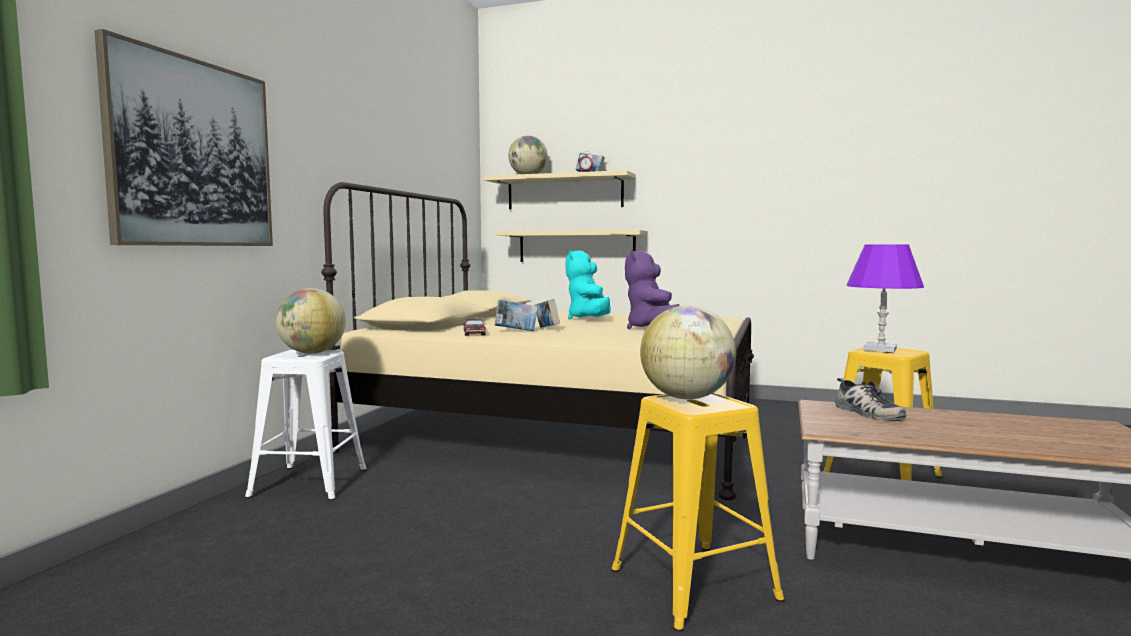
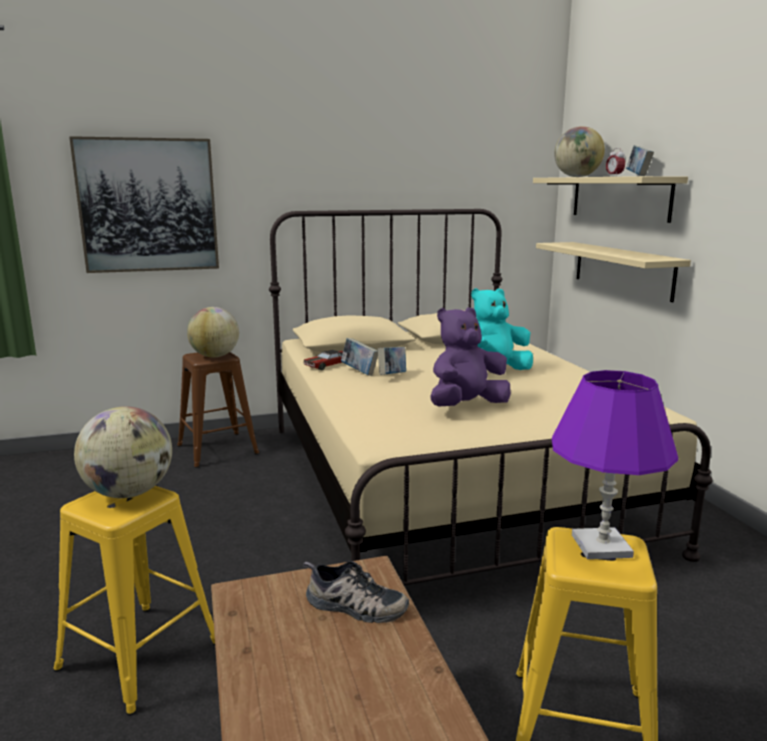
camera: 55 degrees right, 10 degrees up
(308, 482) = (218, 449): white stool -> brown stool
(866, 412) = (354, 606): shoe -> shoe turned 105 degrees counterclockwise

